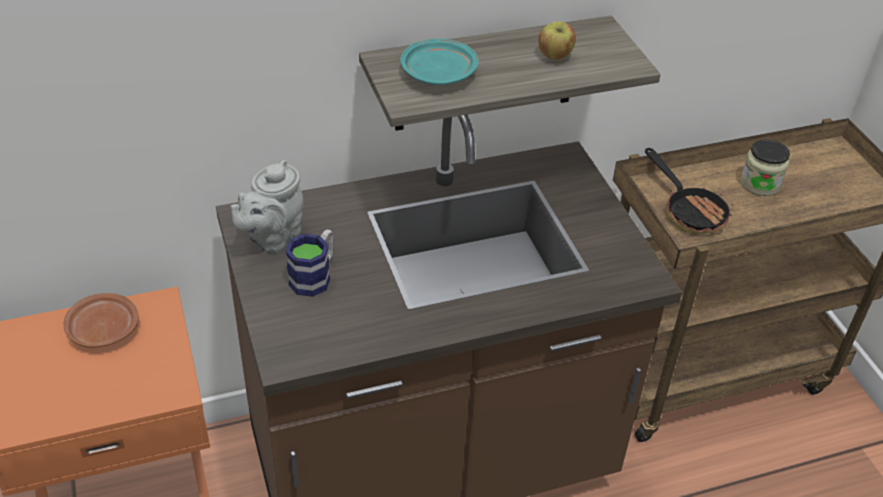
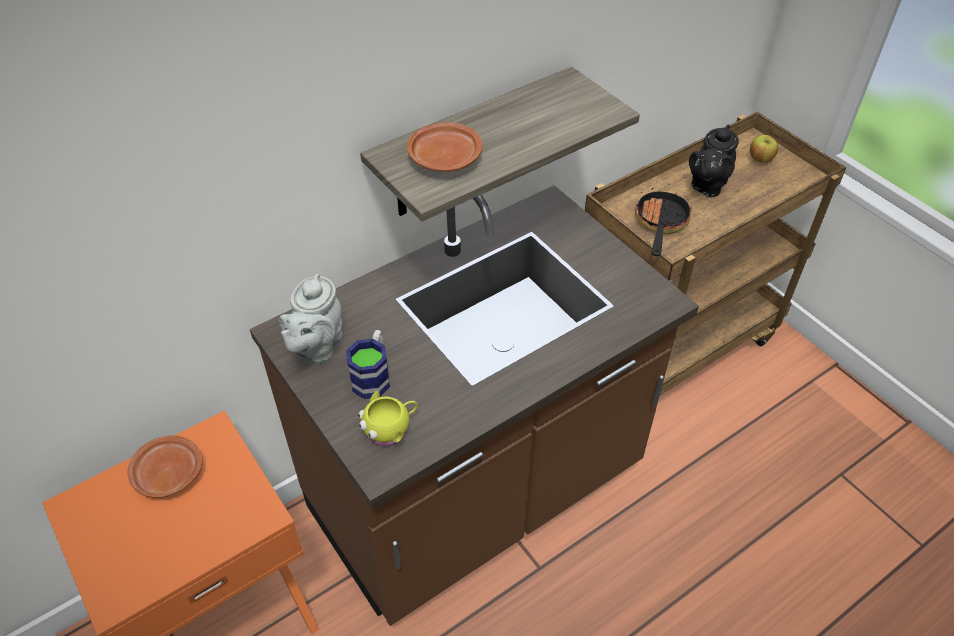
camera: 15 degrees left, 5 degrees up
(310, 327) = (390, 428): none -> yellow mug
(439, 73) = (445, 158): turquoise plate -> brown plate
(555, 56) = (541, 117): apple -> apple (760, 159)
(689, 210) = (660, 224): frying pan -> frying pan turned 120 degrees counterclockwise
(760, 183) = (707, 186): jar -> black teapot

